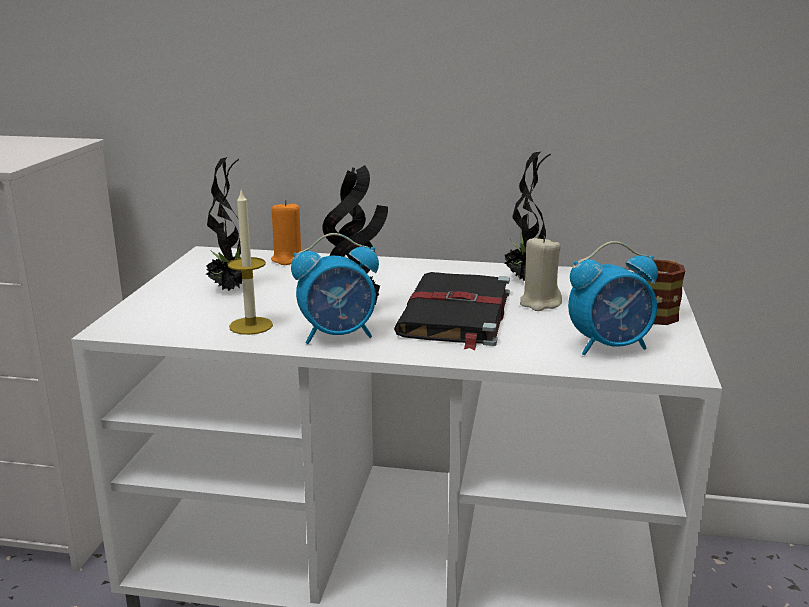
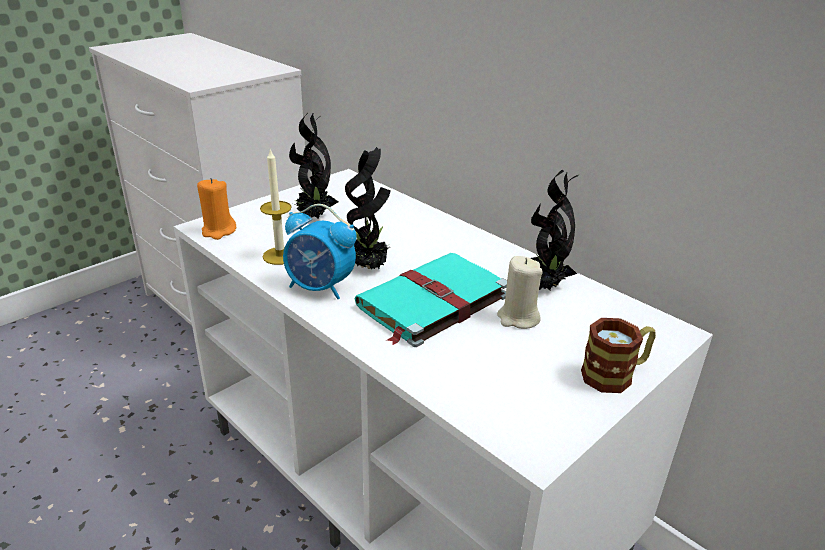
camera: 35 degrees right, 10 degrees up
(289, 259) = (389, 202): orange candle -> orange candle (218, 231)
(455, 314) = (431, 302): black book -> turquoise book
(610, 346) = (508, 392): alarm clock -> none

